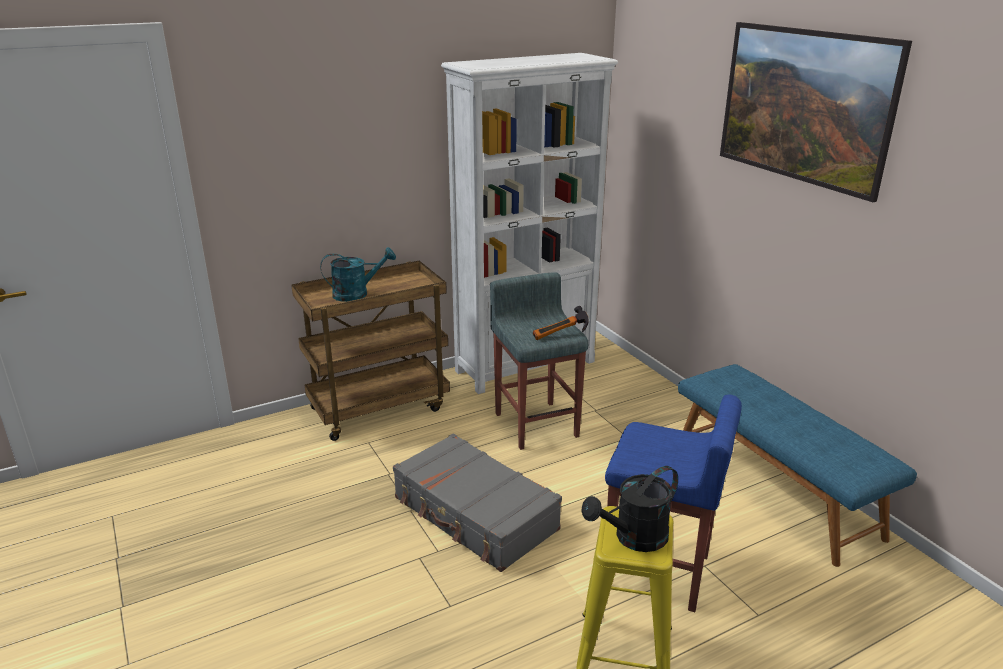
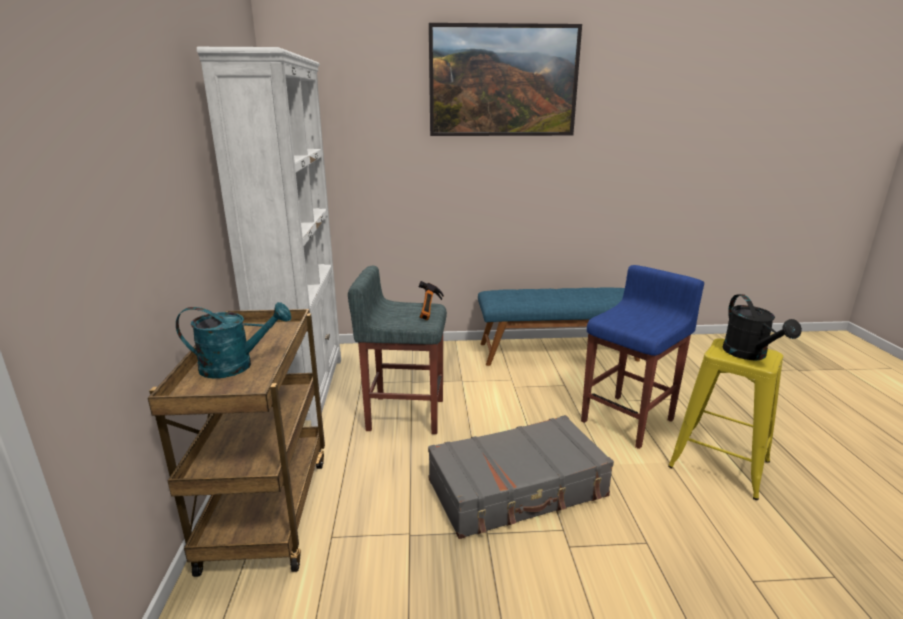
camera: 65 degrees left, 5 degrees down
(357, 294) = (236, 366): turquoise watering can -> turquoise watering can turned 75 degrees clockwise

